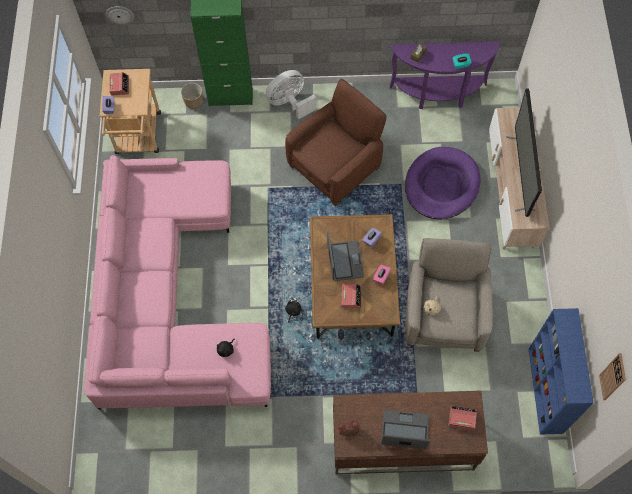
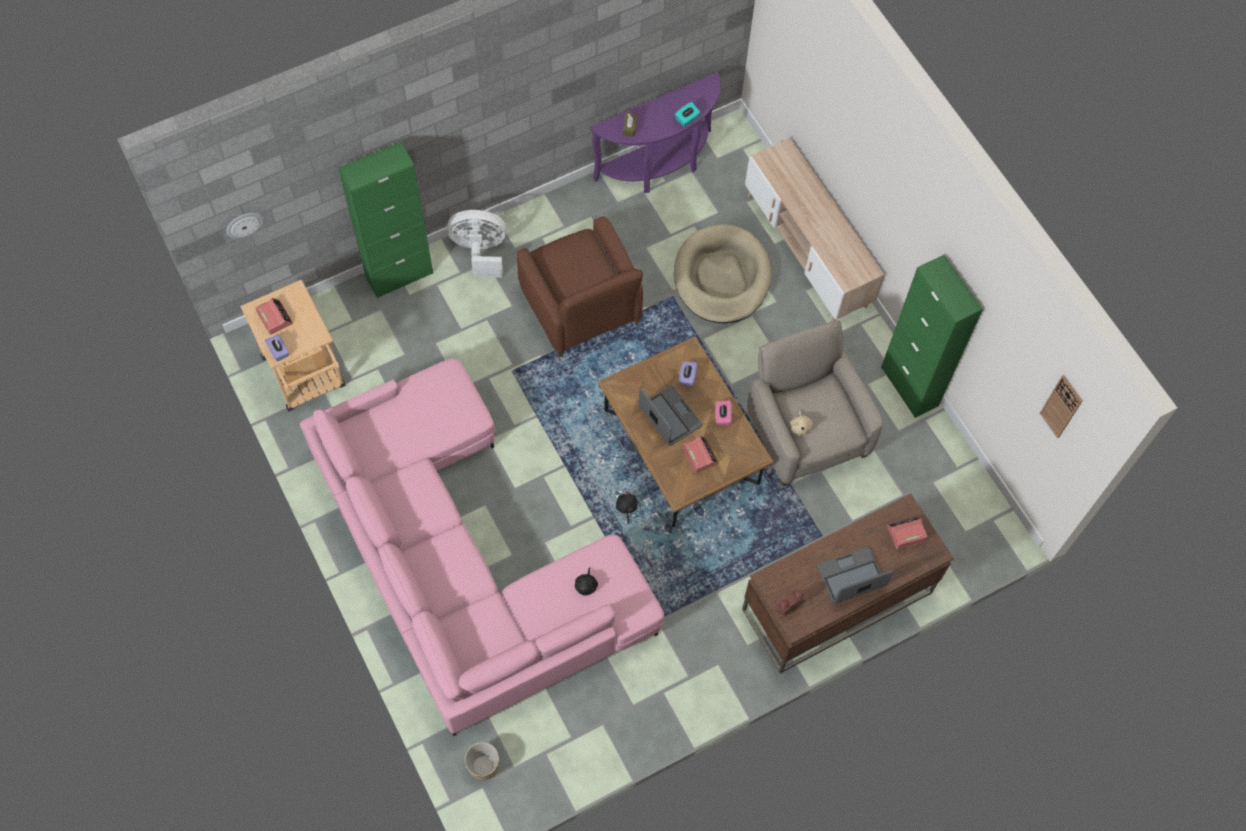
camera: 30 degrees left, 0 degrees up
(193, 101) = (353, 300): planter -> planter (483, 765)
(290, 103) = (480, 251): white fan -> white fan turned 60 degrees clockwise
(335, 166) = (581, 307): brown armchair -> brown armchair turned 135 degrees clockwise
(441, 185) = (721, 277): purple dog bed -> beige dog bed
(521, 172) = (819, 222): television -> none
(535, 316) = (909, 386): none -> green cabinet
(545, 391) = (964, 467): blue bookcase -> none

